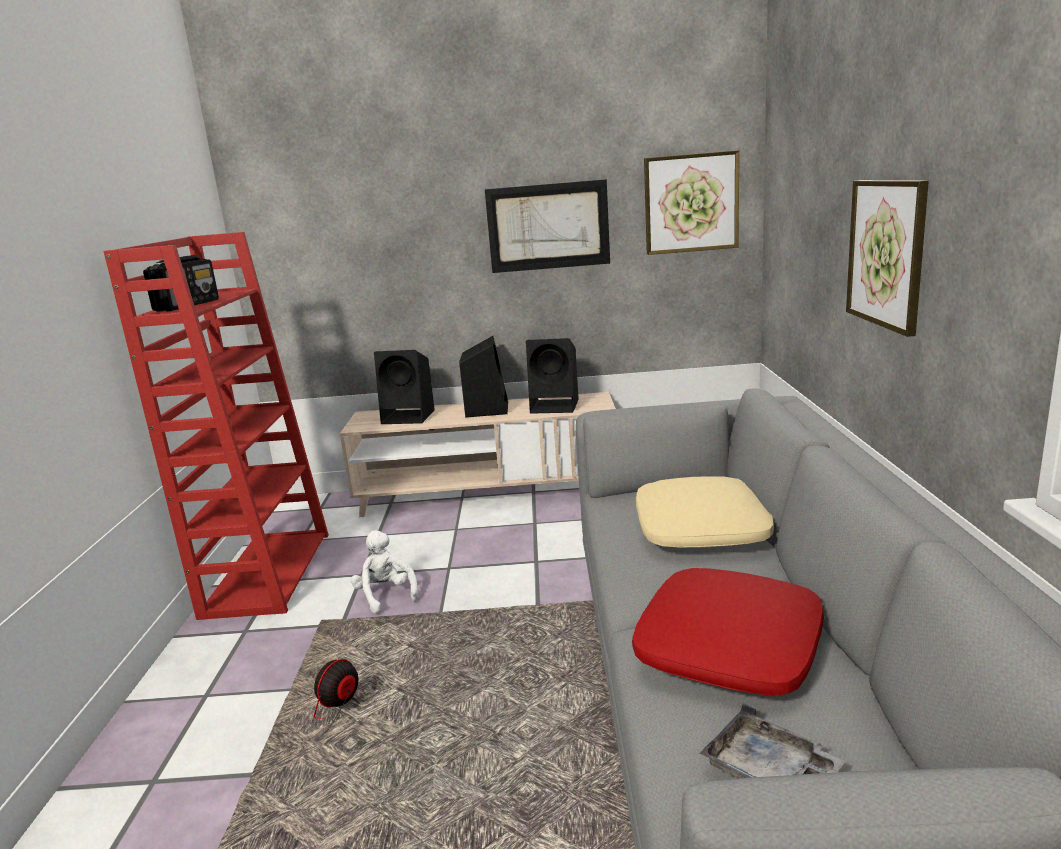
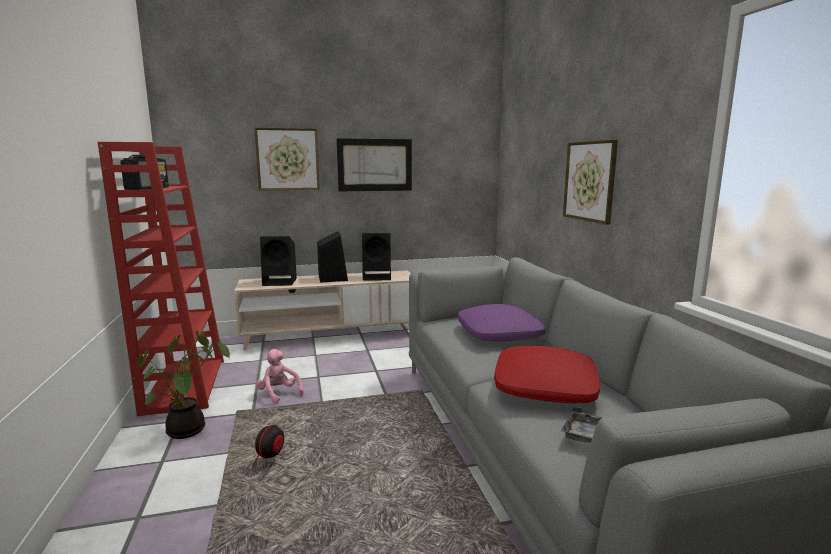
camera: 15 degrees left, 5 degrees down
(250, 650) = (187, 432): none -> potted plant
(385, 595) = (279, 394): white plush toy -> pink plush toy
(691, 203) = (459, 158): picture -> picture (287, 159)
(702, 529) = (500, 334): beige pillow -> purple pillow

